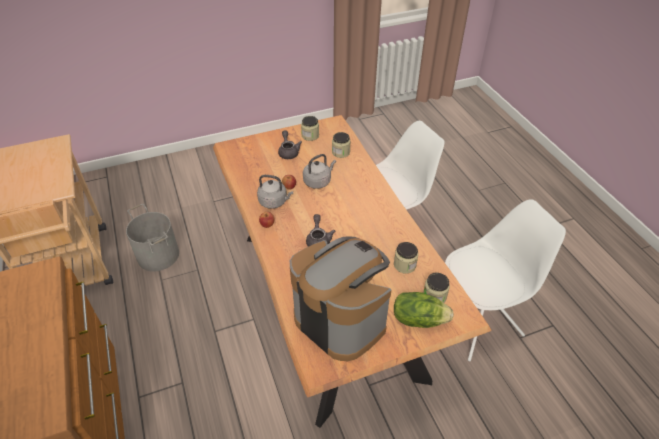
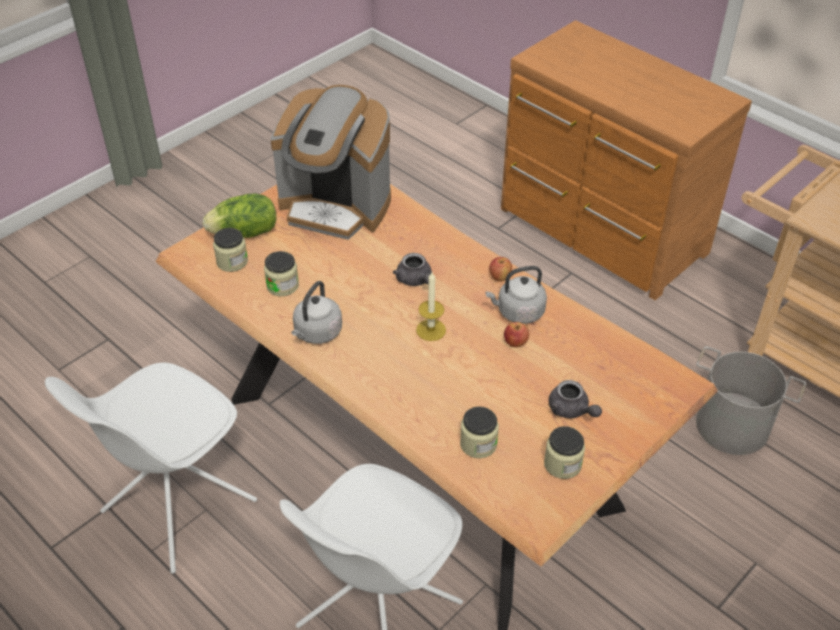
camera: 155 degrees right, 0 degrees up
(318, 181) = (477, 369): grey kettle -> grey kettle (316, 333)
(329, 208) = (431, 330): none -> candle

